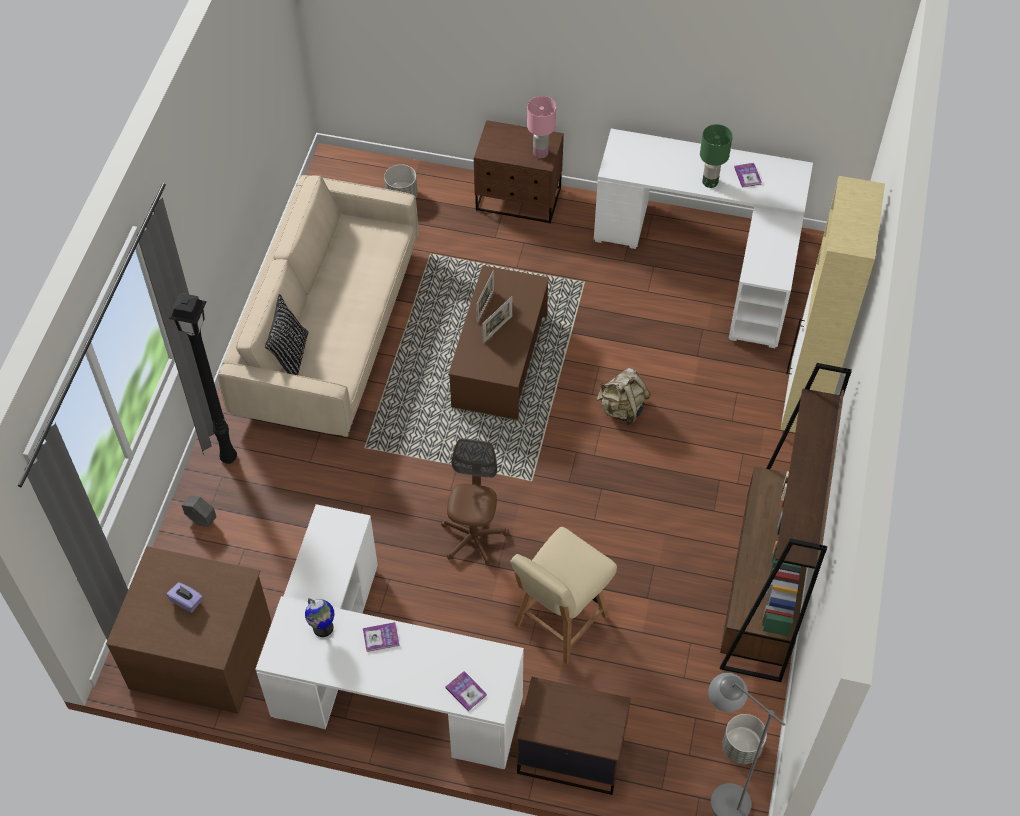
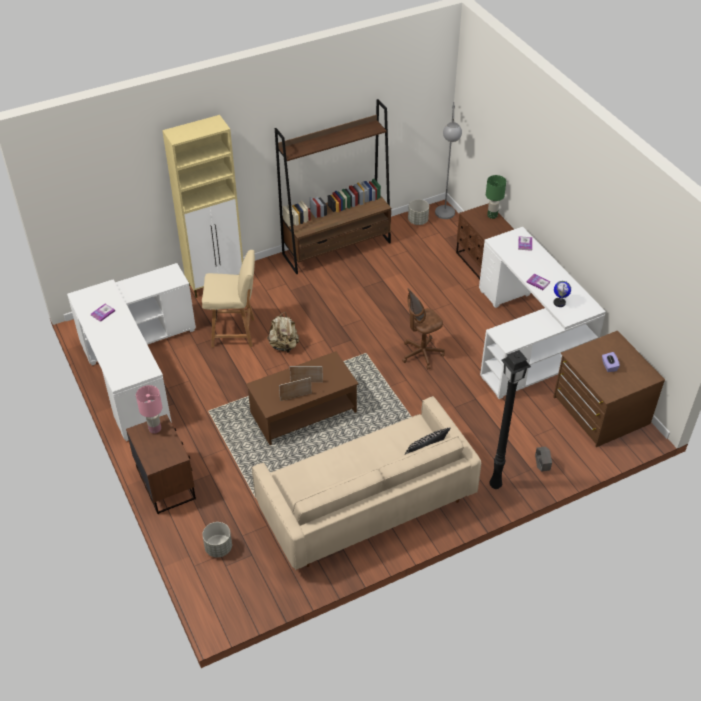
camera: 130 degrees left, 10 degrees down
(559, 622) = (429, 300): beige chair -> beige chair (234, 332)
(710, 182) = (122, 325): green table lamp -> green table lamp (492, 215)

